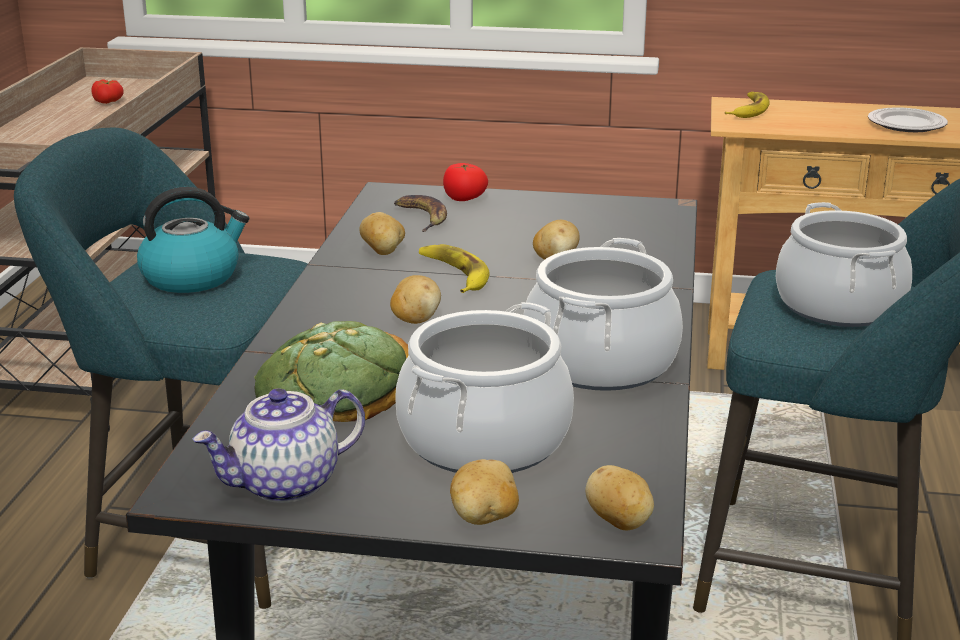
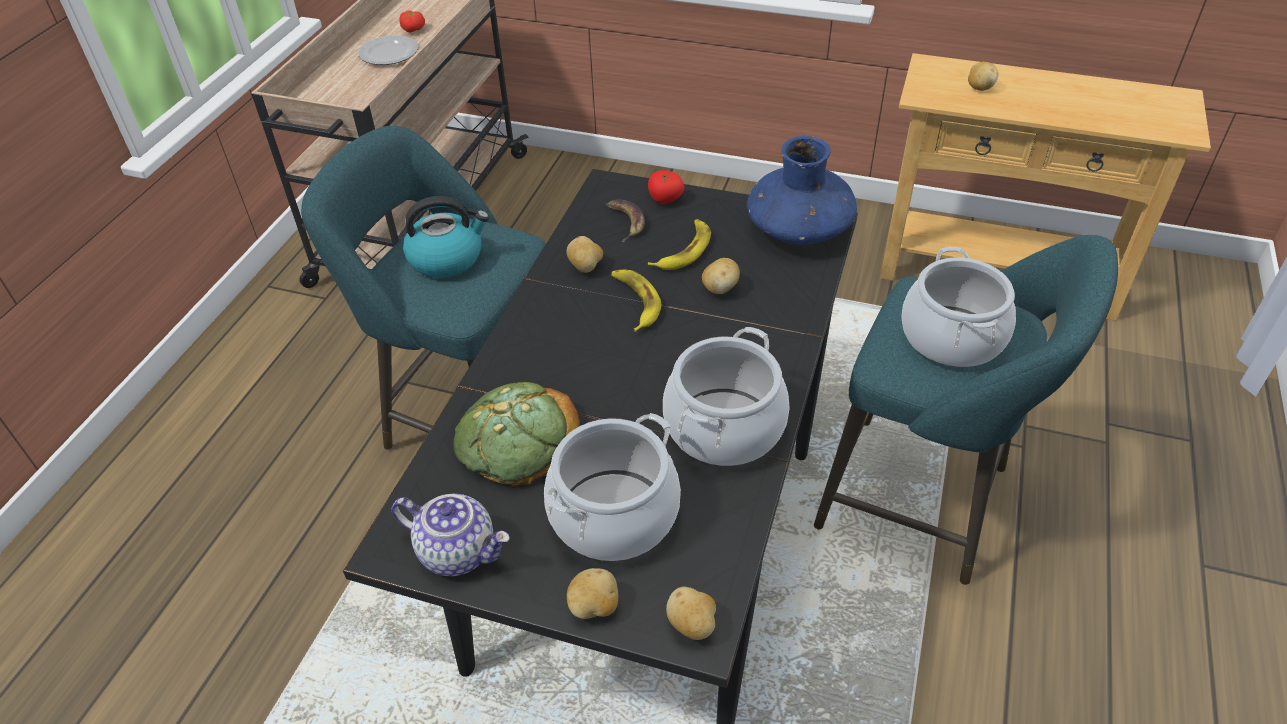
camera: 10 degrees right, 20 degrees up
(285, 484) = (459, 551): teapot -> teapot turned 135 degrees counterclockwise
(415, 320) = (592, 359): potato -> potato (979, 88)
(633, 214) = (799, 229): none -> blue vase
(748, 110) = (939, 75): banana -> banana (684, 250)
(907, 124) = (1076, 104): plate -> plate (390, 54)

